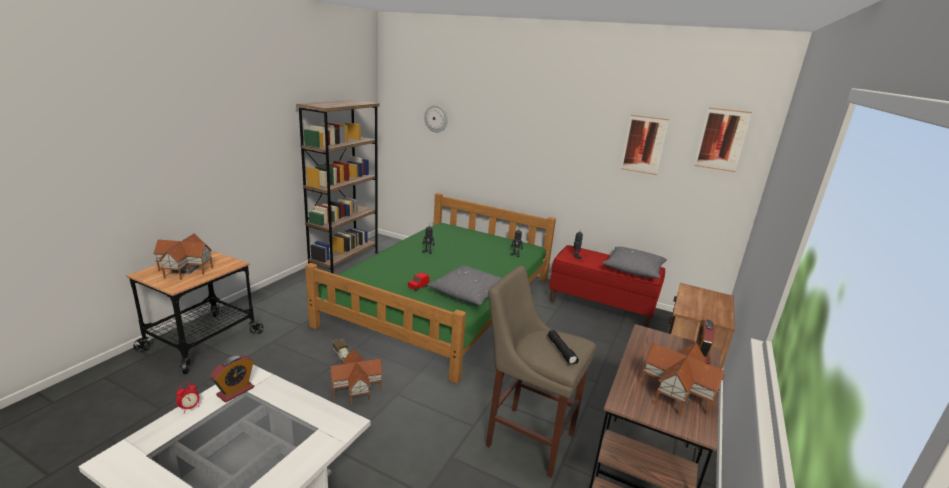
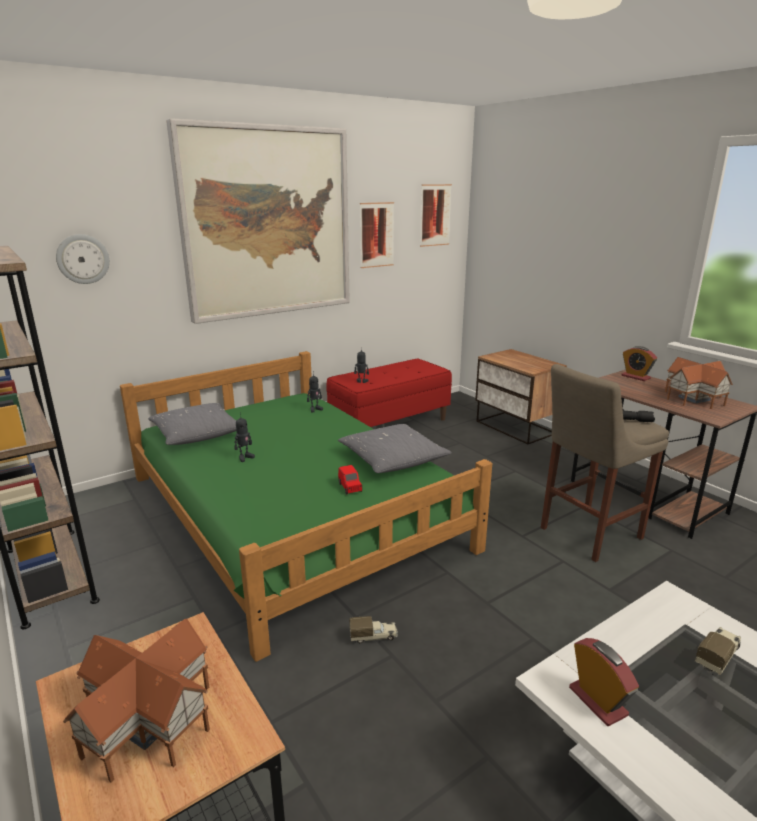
camera: 60 degrees left, 0 degrees up
(190, 408) = (641, 765): alarm clock -> none
(286, 442) = (717, 656): none -> toy truck
(357, 387) = (458, 636): toy house -> none
(546, 117) = (267, 223): none -> picture
(633, 270) = (412, 369): grey pillow -> grey pillow (197, 434)

